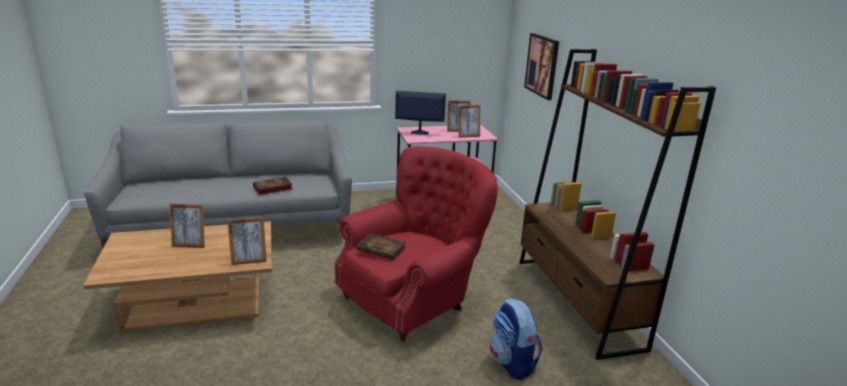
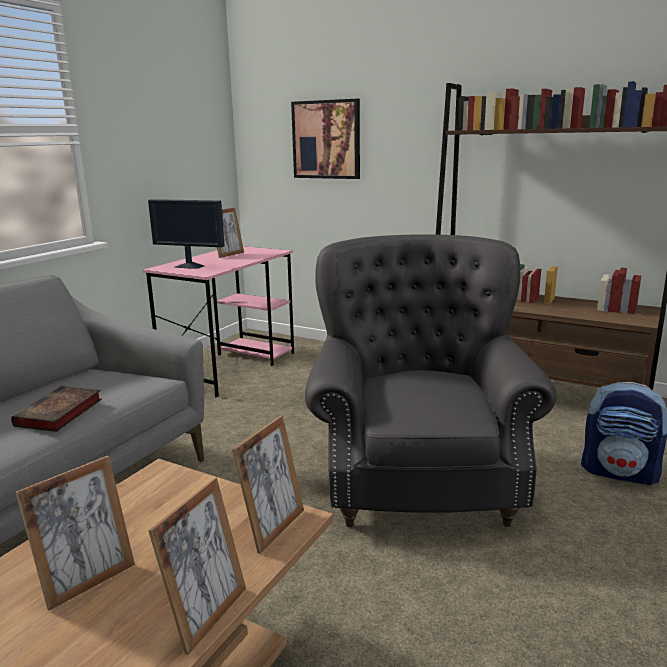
camera: 45 degrees left, 5 degrees down
(382, 249) = (417, 402): book -> none
(412, 299) = (418, 476): red armchair -> grey armchair
(419, 132) = (190, 266): monitor -> monitor turned 120 degrees counterclockwise
(468, 136) = (255, 255): picture frame -> picture frame (207, 615)

